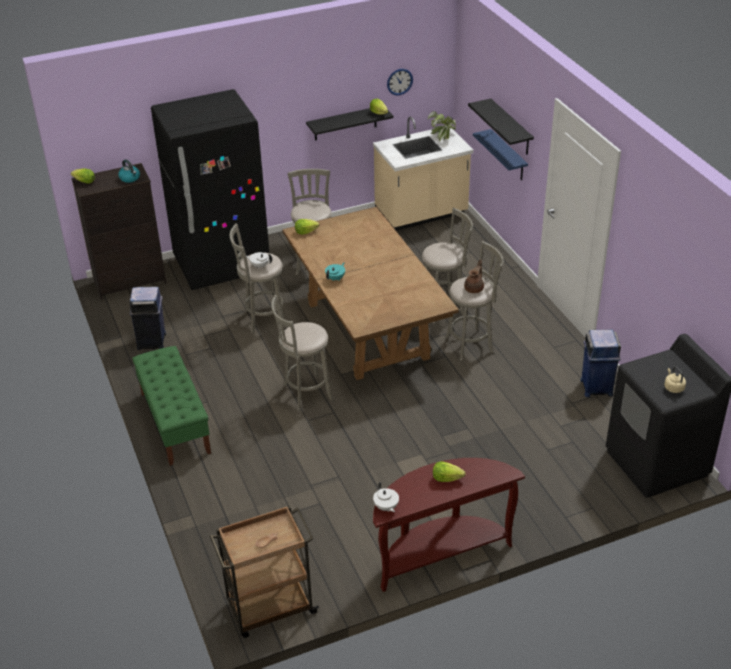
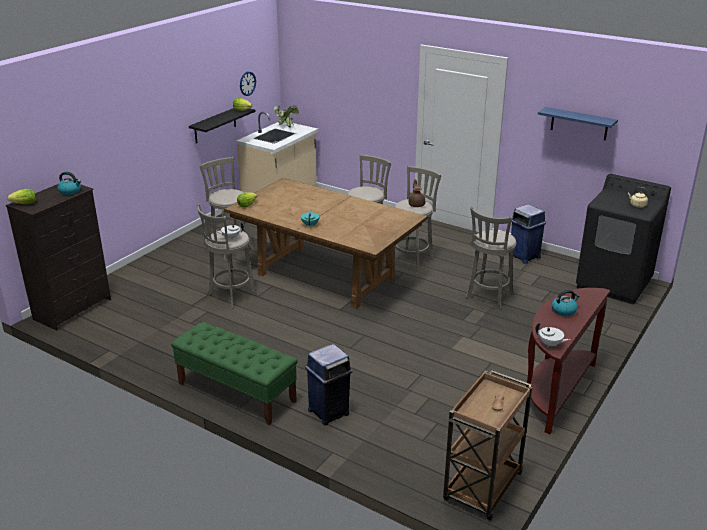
camera: 35 degrees left, 10 degrees down
(152, 341) = (145, 343): blue trash can -> blue trash can (329, 412)
(222, 266) = (151, 273): black fridge -> none
(305, 393) = (326, 331): grey stool -> grey stool (488, 297)
(446, 478) = (564, 310): lettuce -> kettle
(508, 156) = (362, 118): blue shelf -> blue shelf (579, 123)
(511, 127) = (363, 92): black shelf -> none

